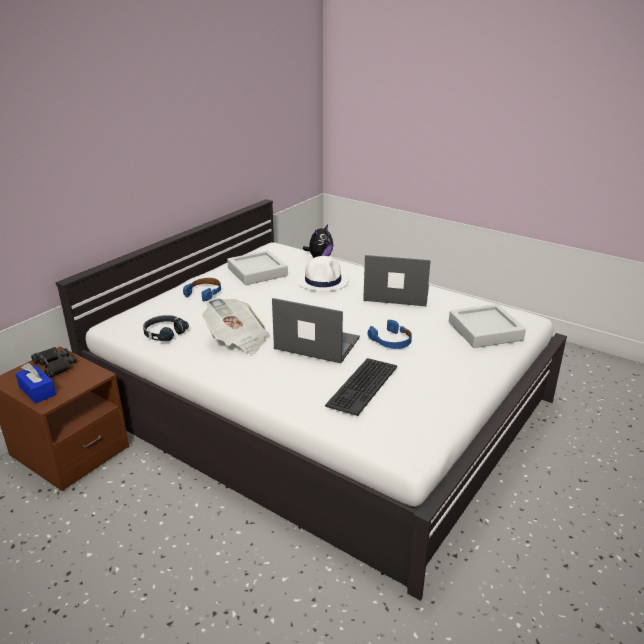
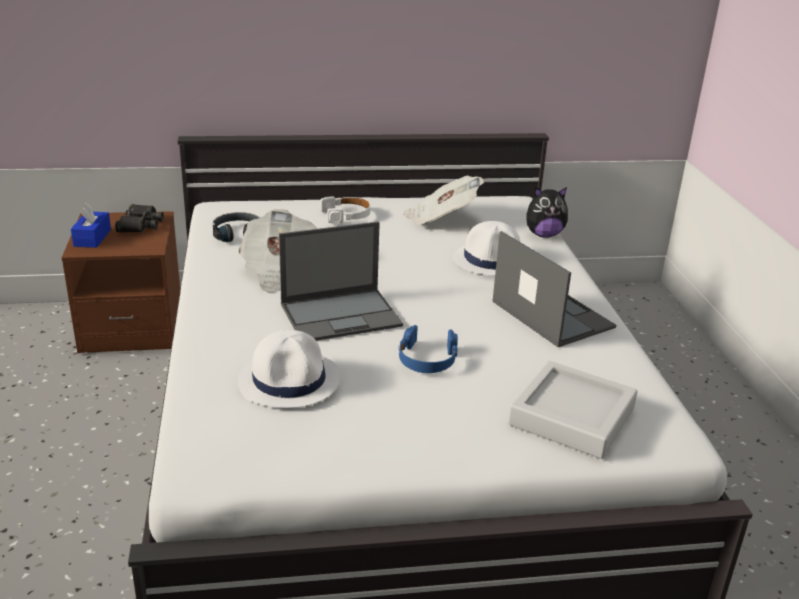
camera: 45 degrees right, 0 degrees up
(204, 293) = (346, 215): blue headphones -> white headphones
(257, 272) = (440, 219): grey tray -> newspaper
(316, 343) = (342, 315): laptop -> laptop turned 90 degrees clockwise
(361, 386) = (290, 380): keyboard -> white hat

